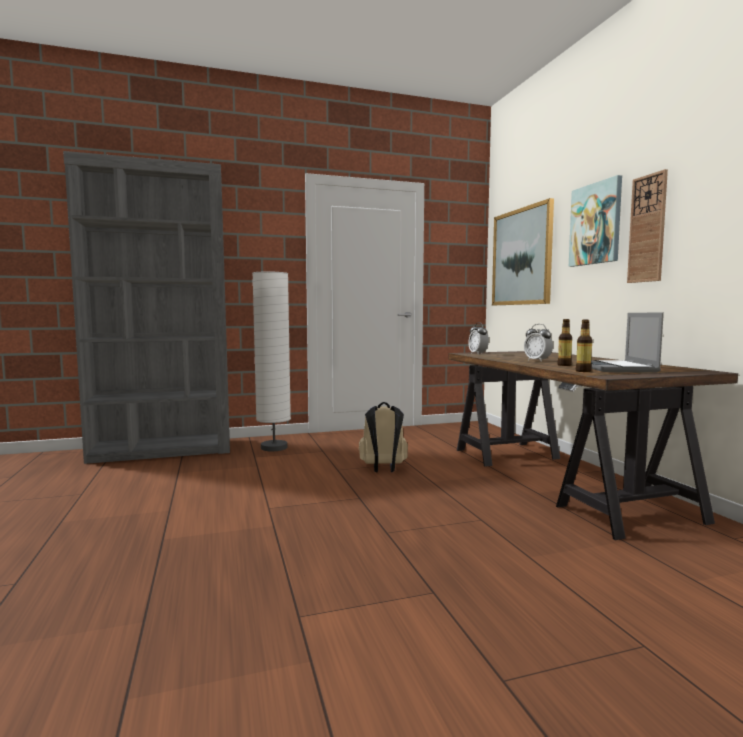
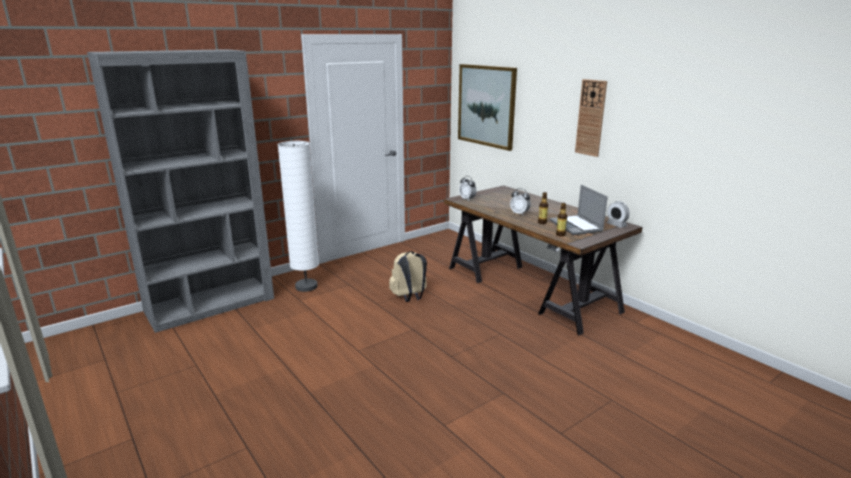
camera: 20 degrees left, 15 degrees up
(595, 224) = (552, 101): picture -> none
(689, 370) = (616, 225): none -> alarm clock

